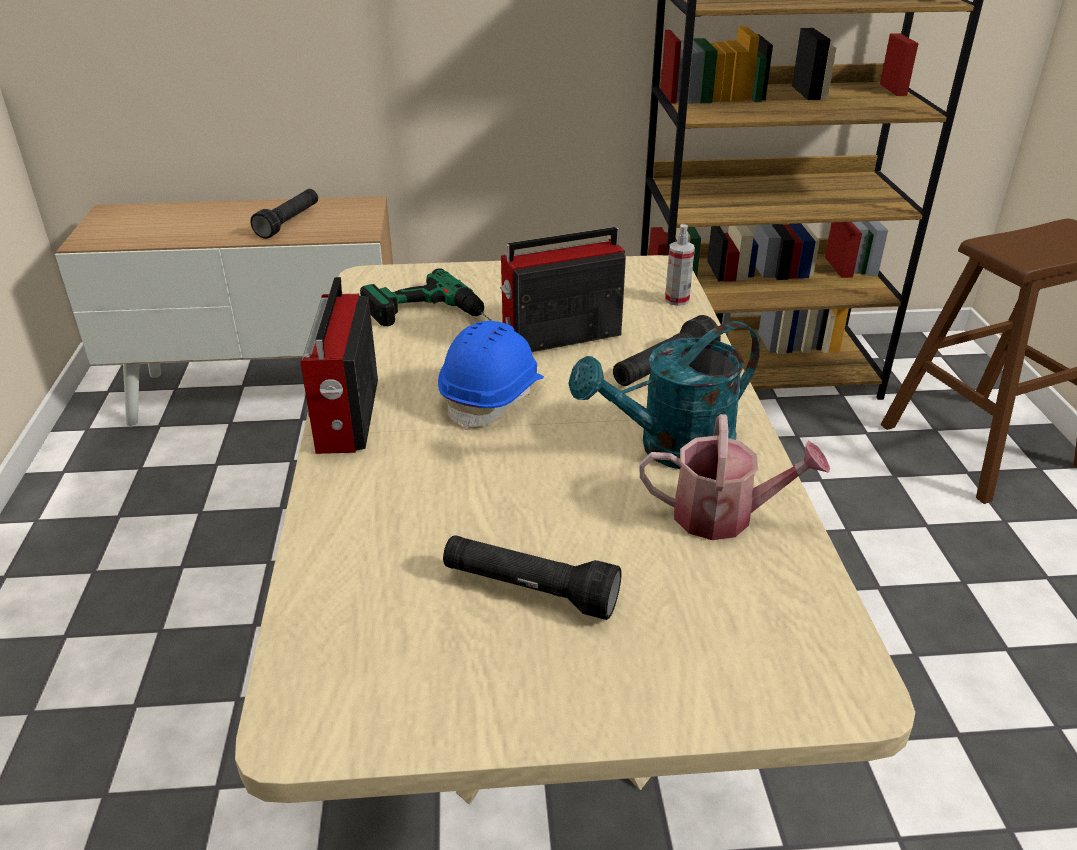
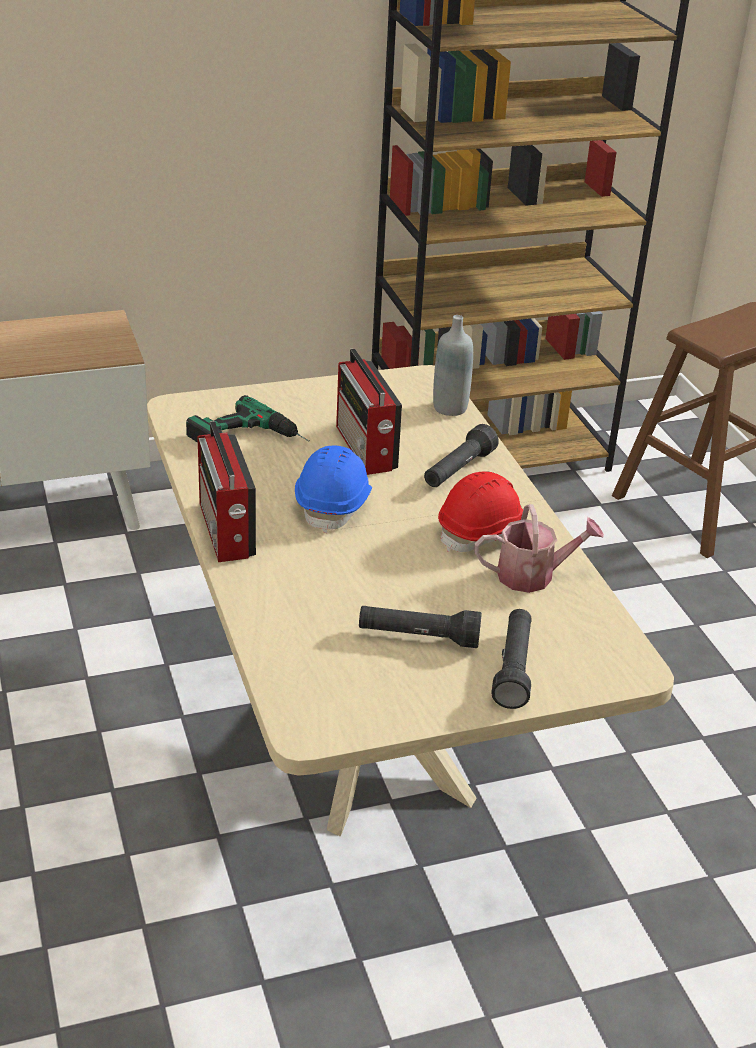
camera: 15 degrees left, 0 degrees up
(289, 222) = (42, 347): black flashlight -> black flashlight (513, 668)
(559, 336) = (366, 449): radio -> radio turned 75 degrees counterclockwise
(671, 449) = (483, 532): turquoise watering can -> red hard hat
(677, 300) = (450, 408): spray bottle -> grey bottle

